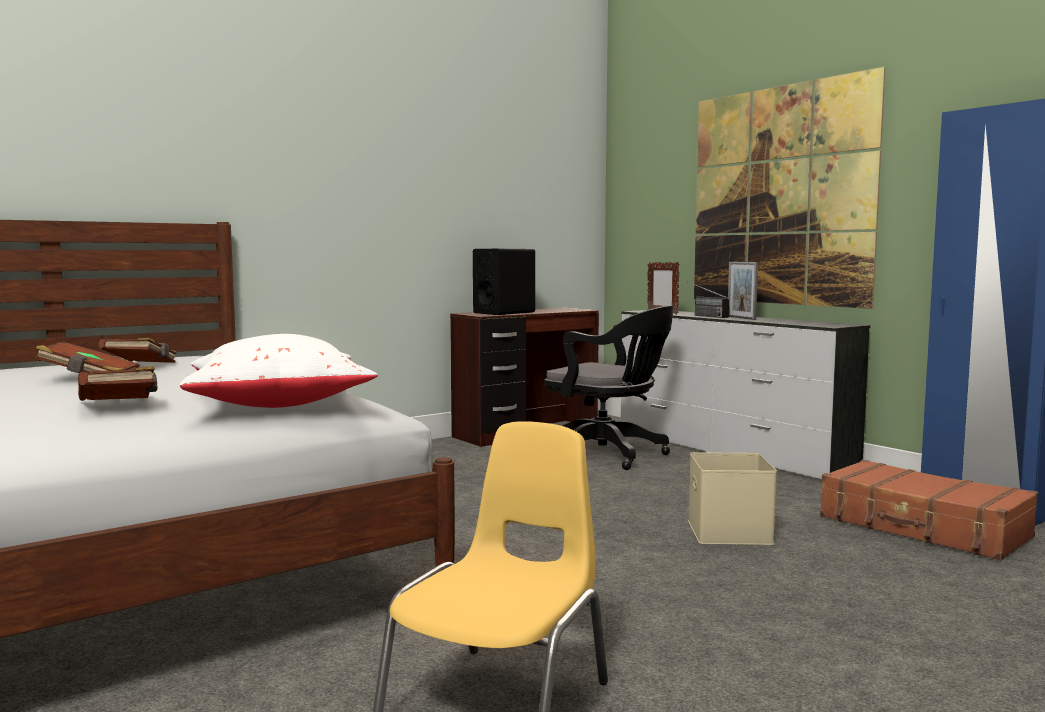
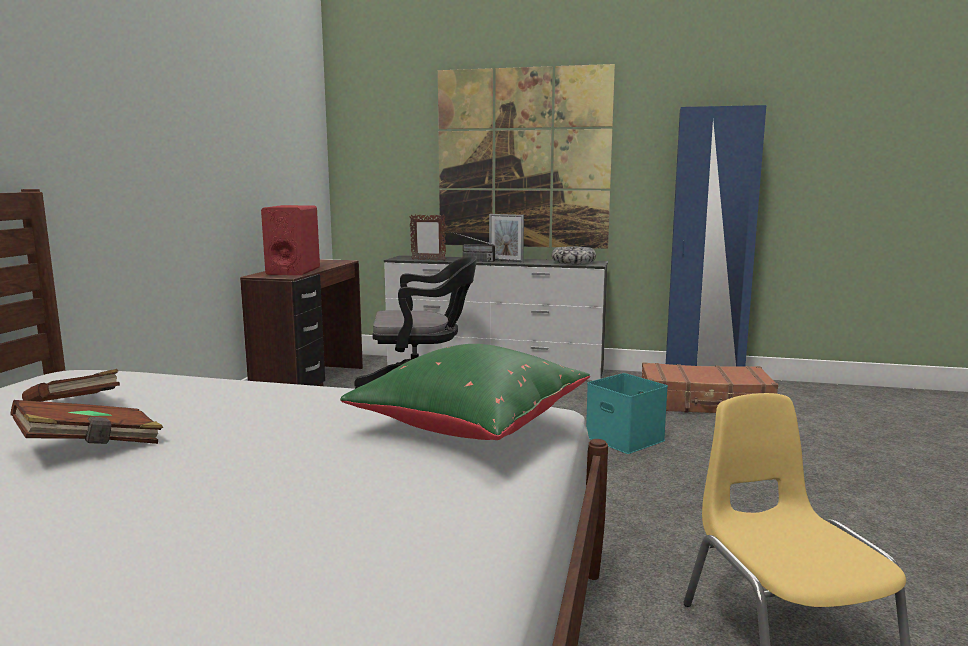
camera: 40 degrees left, 5 degrees up
(119, 406) = (337, 478): brown book -> none
(278, 404) = (469, 426): white pillow -> green pillow
(504, 312) = (293, 271): black speaker -> red speaker
(731, 532) = (626, 439): beige storage box -> turquoise storage box
(814, 323) = (573, 262): none -> bowl

